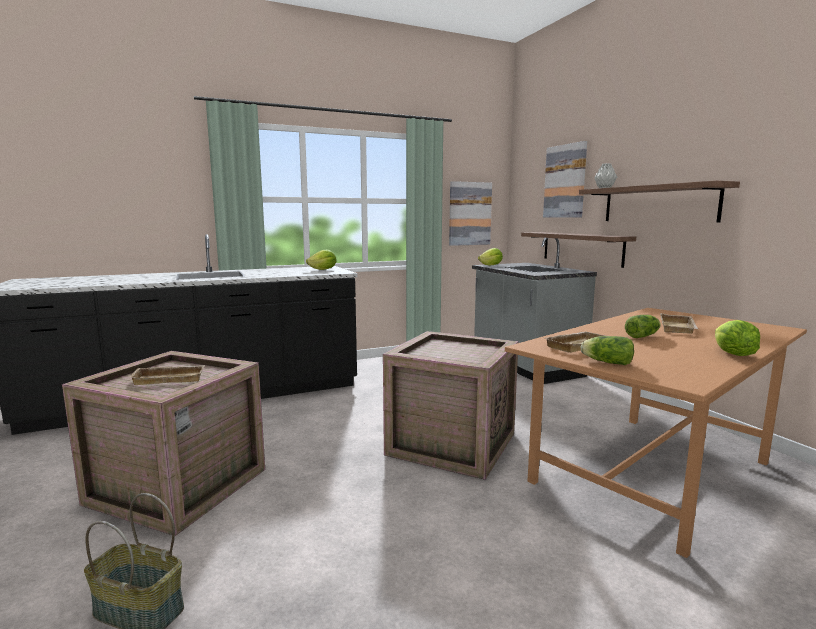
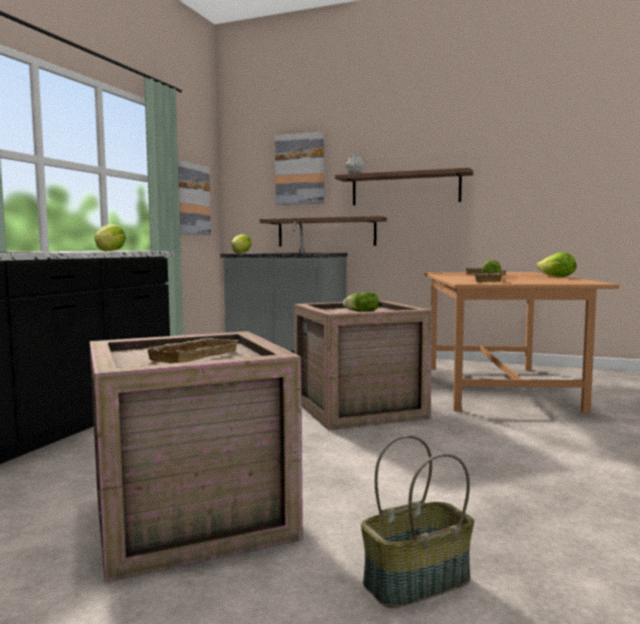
camera: 45 degrees left, 5 degrees down
(605, 362) = (532, 282): lettuce -> lettuce (360, 311)

